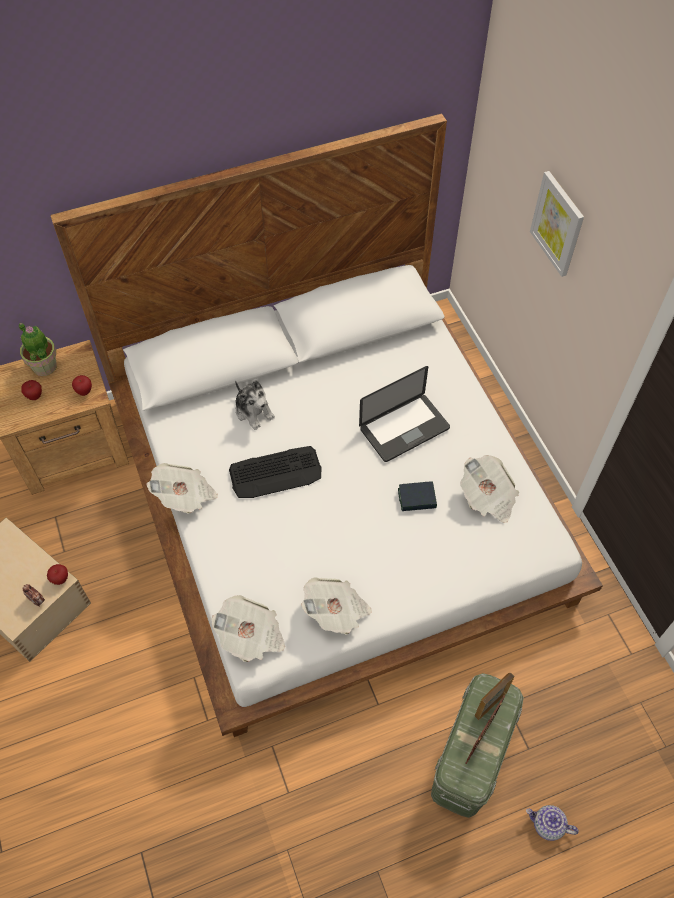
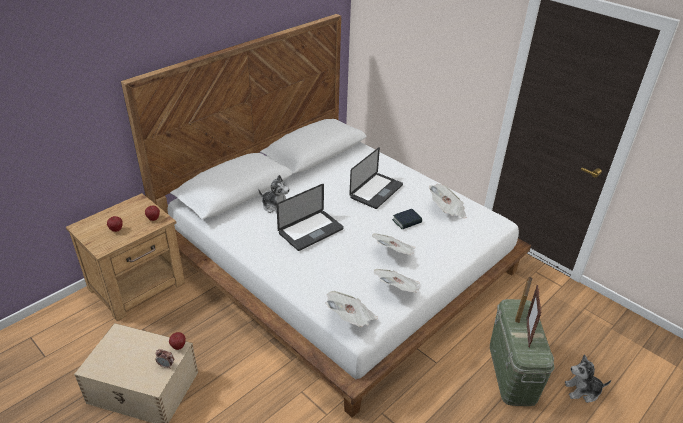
camera: 25 degrees left, 20 degrees down
(44, 365) = (115, 213): potted plant -> none
(185, 496) = (256, 259): newspaper -> newspaper (394, 253)
(276, 473) = (311, 231): keyboard -> laptop
(547, 825) = (582, 391): teapot -> plush toy
(558, 223) = (429, 43): picture -> none

